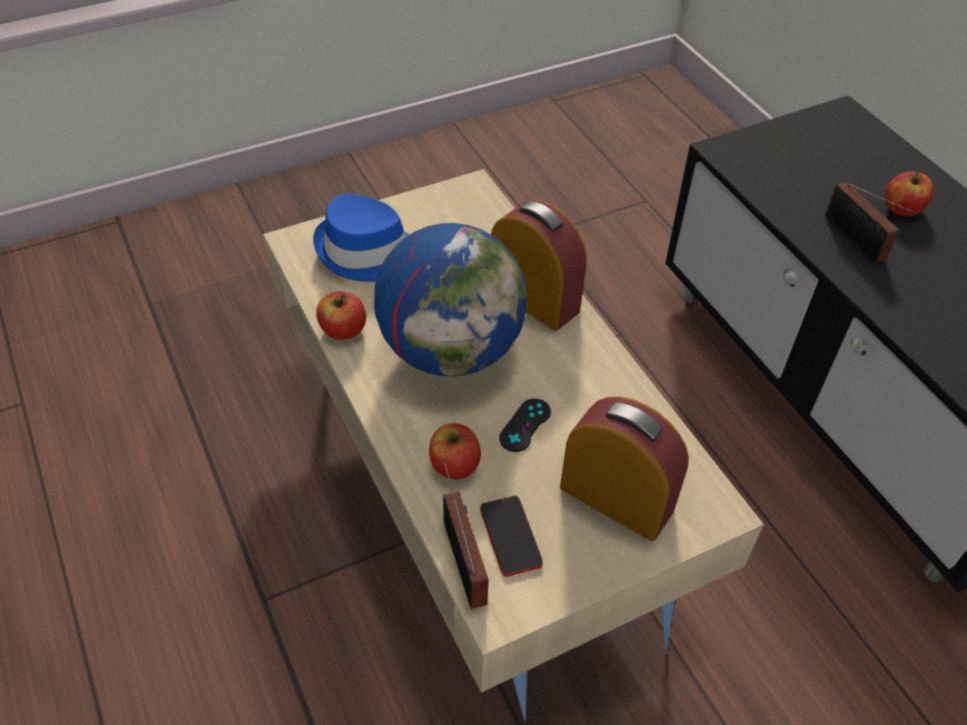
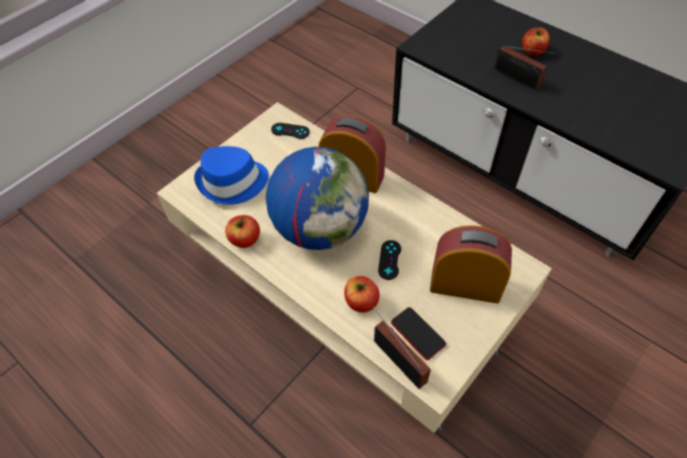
camera: 20 degrees left, 5 degrees up
(480, 212) = (290, 131): none -> black game controller

